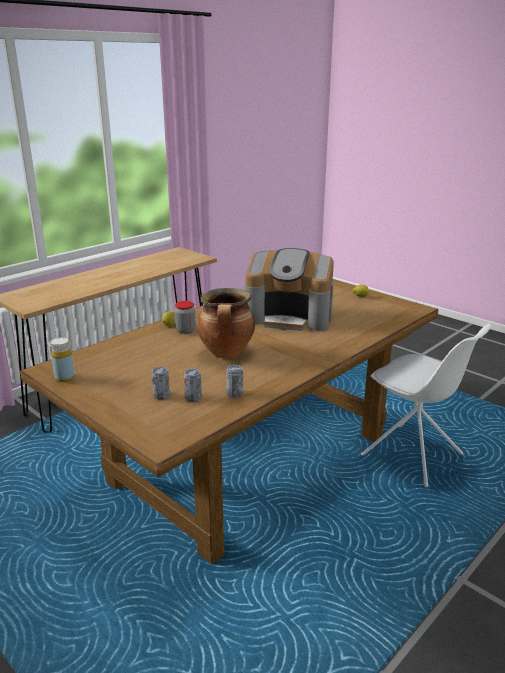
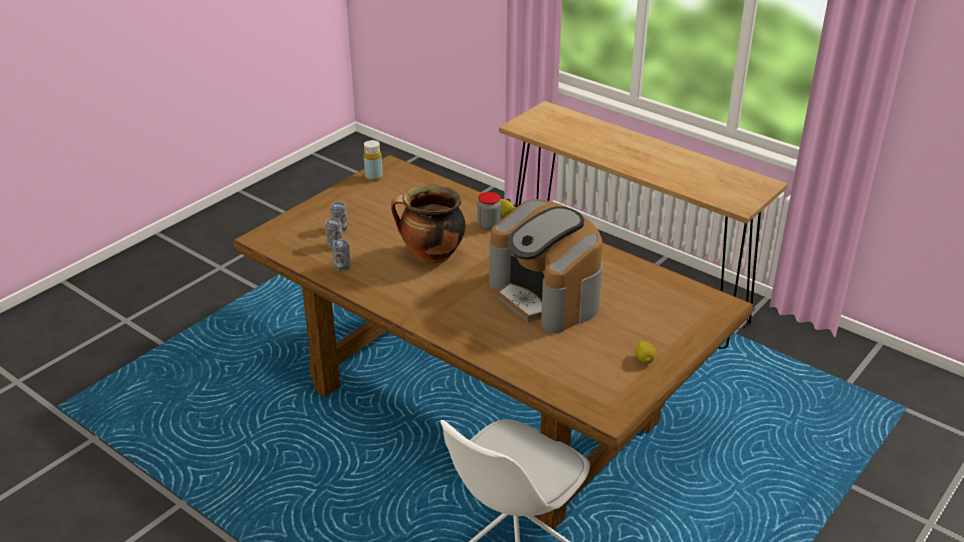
camera: 85 degrees right, 10 degrees up
(289, 316) = (547, 295): coffee machine -> coffee machine turned 45 degrees counterclockwise

